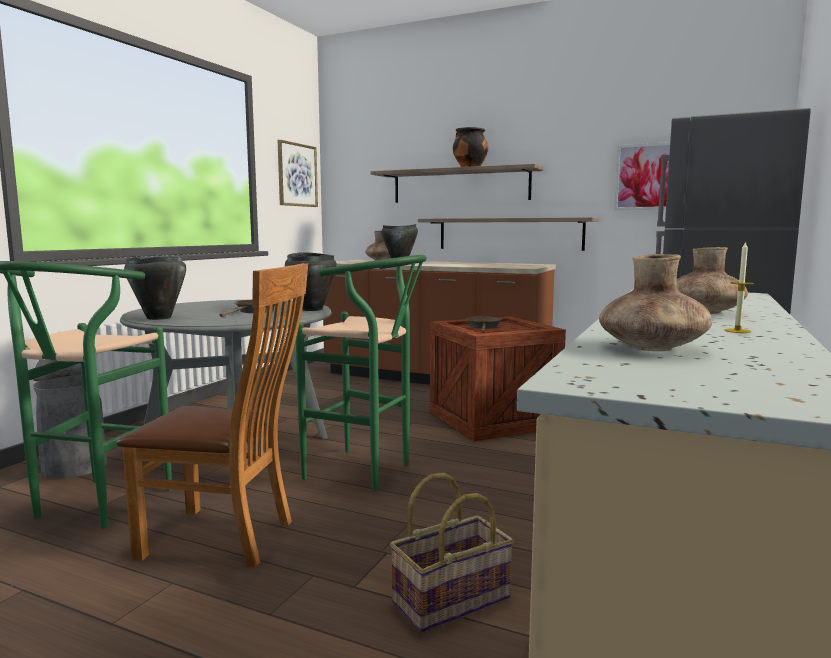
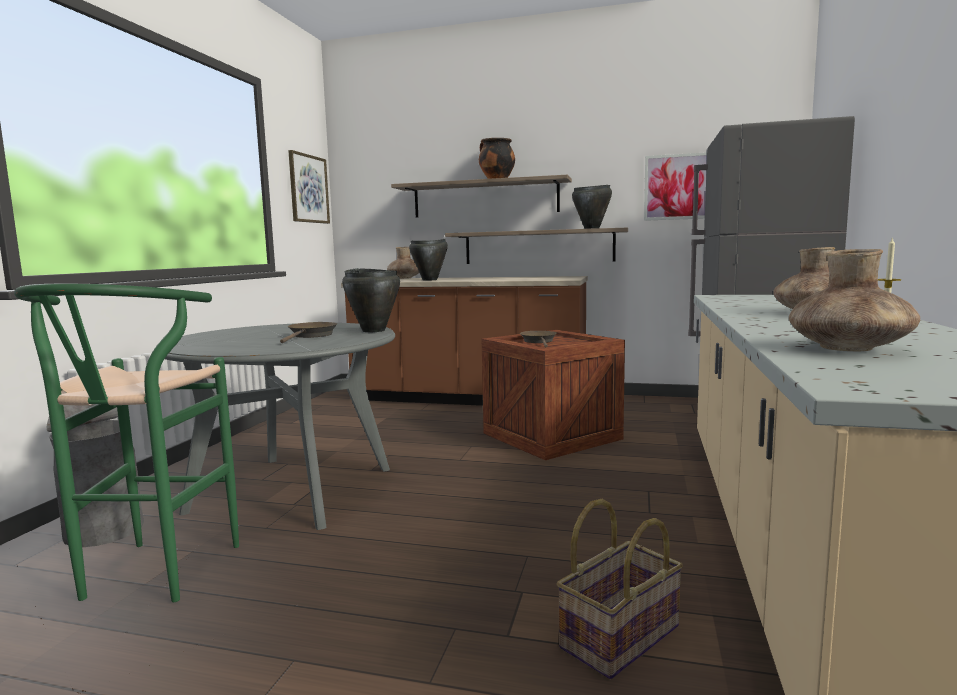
camera: 10 degrees left, 0 degrees up
(158, 318) = (206, 348): black cooking pot -> black cooking pot (592, 228)
(226, 538) = (333, 597): brown chair -> none
(367, 472) = (452, 503): green stool -> none

